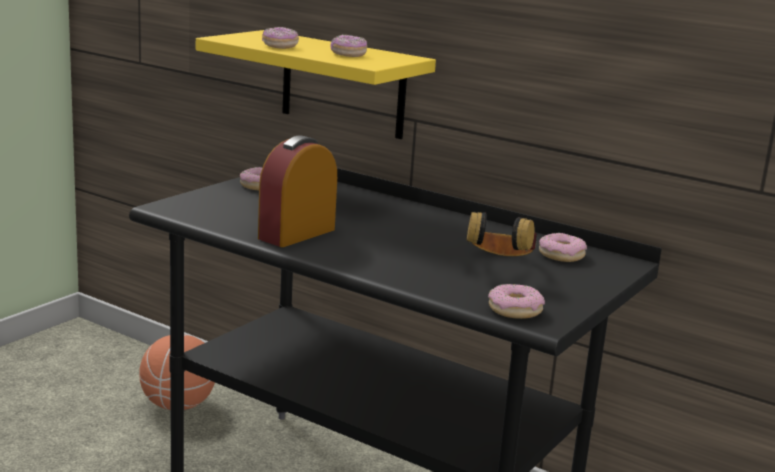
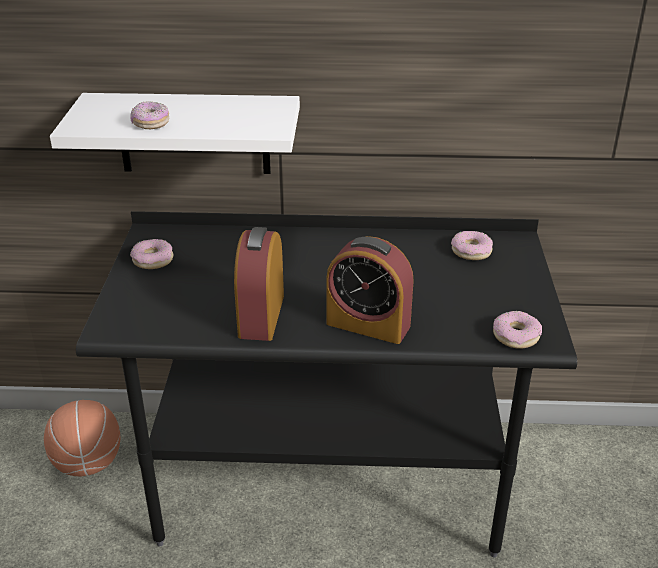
camera: 30 degrees left, 15 degrees up
(343, 85) = (194, 133): yellow shelf -> white shelf
(348, 54) = (227, 117): donut -> none
(381, 263) = (368, 325): none -> alarm clock
(498, 265) = (447, 285): headphones -> none

